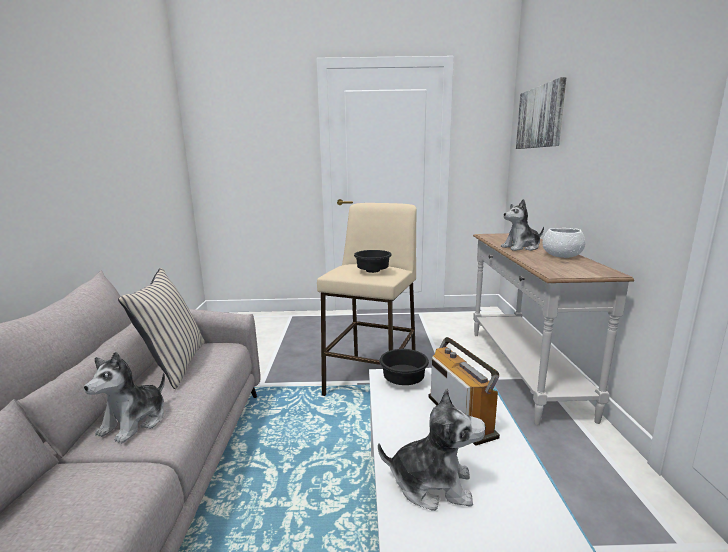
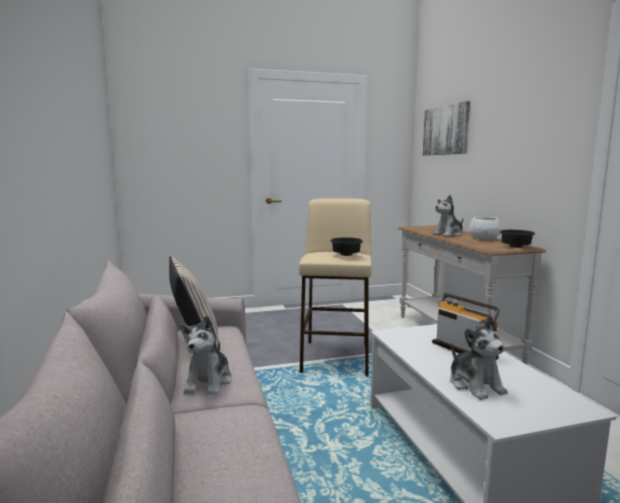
camera: 15 degrees left, 5 degrees down
(405, 381) = (406, 335): black bowl -> black bowl (517, 247)
(432, 484) = (475, 385): plush toy -> plush toy turned 75 degrees clockwise

